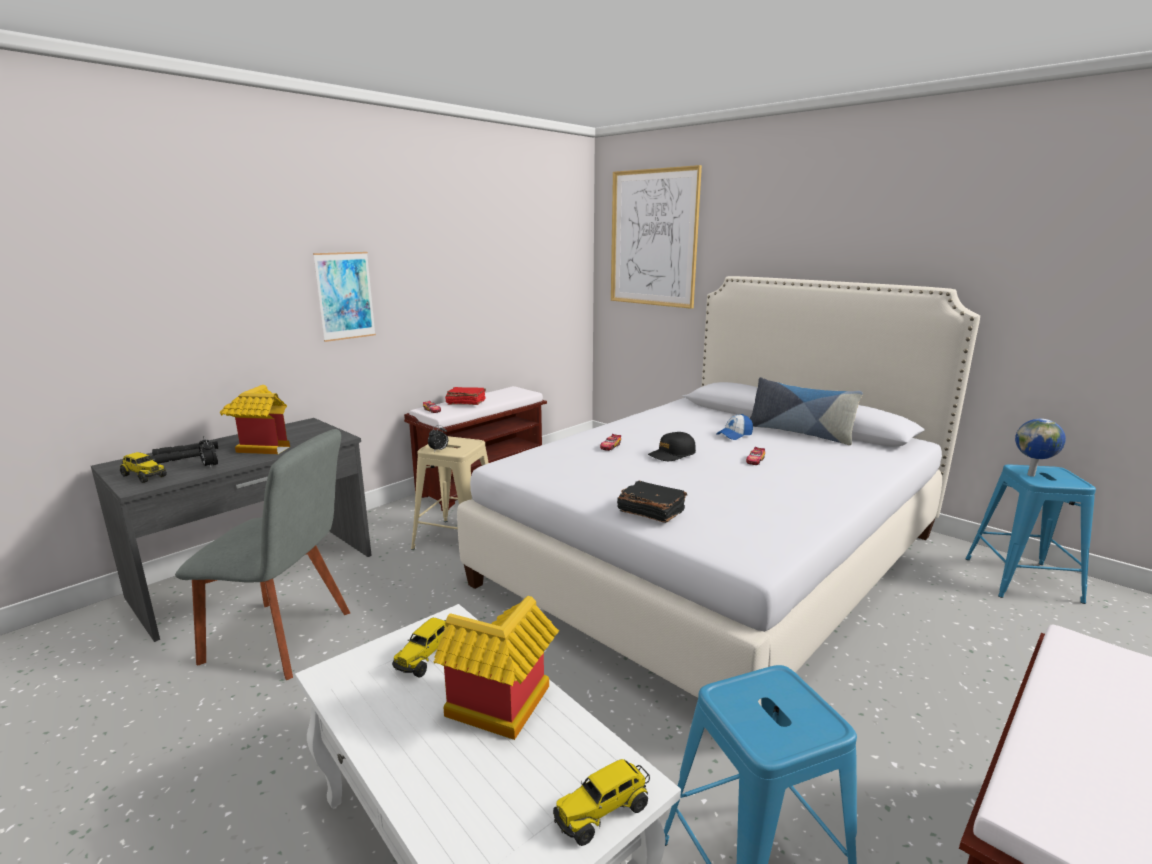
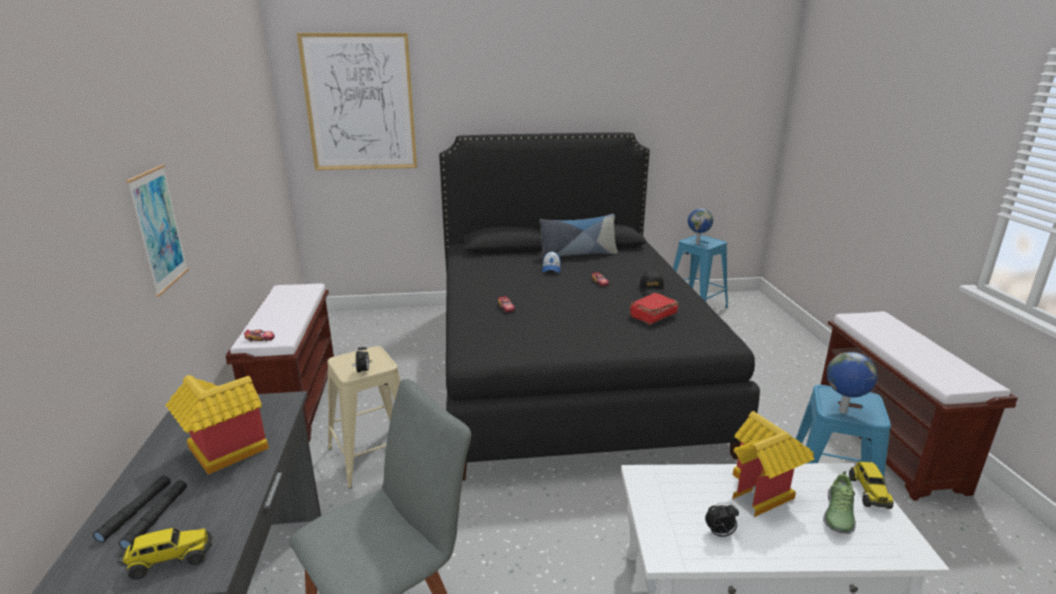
camera: 50 degrees left, 5 degrees up
(210, 466) = (227, 501): alarm clock -> alarm clock (719, 534)
(427, 656) = (679, 501): toy truck -> none
(465, 403) = (275, 318): red book -> red book (652, 316)
(514, 790) = (838, 514): none -> shoe
(650, 512) = (632, 340): black book -> none
(672, 454) = (555, 297): black cap -> black cap (651, 289)
(715, 558) = (565, 367): white bed -> black bed
(738, 708) = (842, 412): none -> globe

